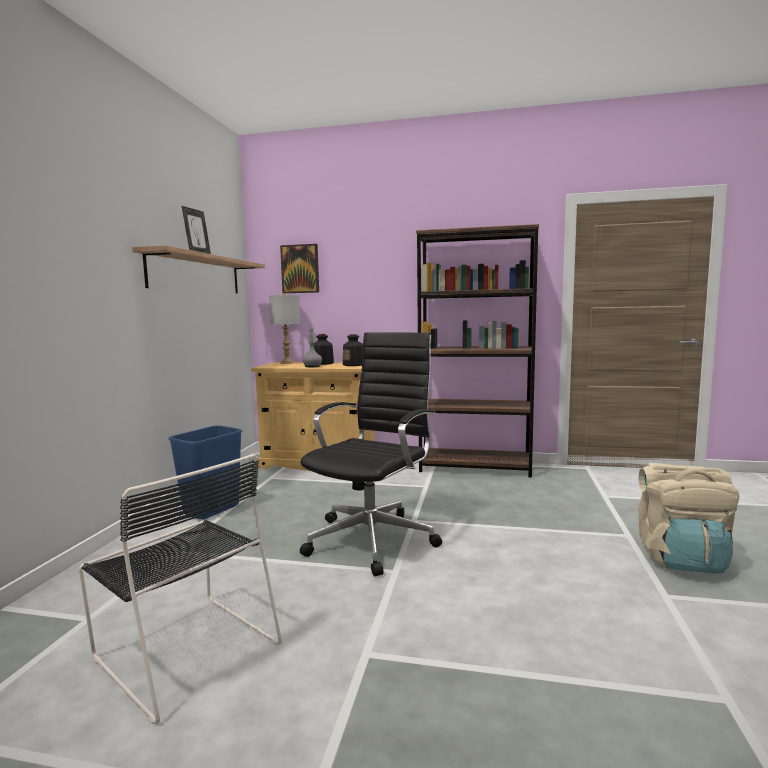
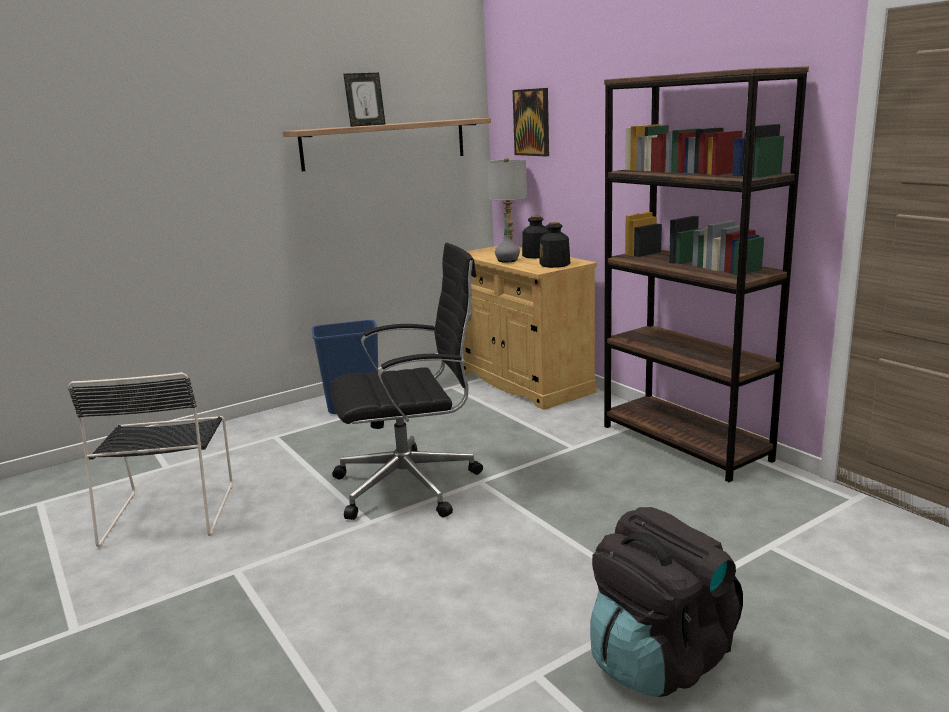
camera: 45 degrees right, 10 degrees up
(681, 558) = (659, 658): beige backpack -> black backpack

